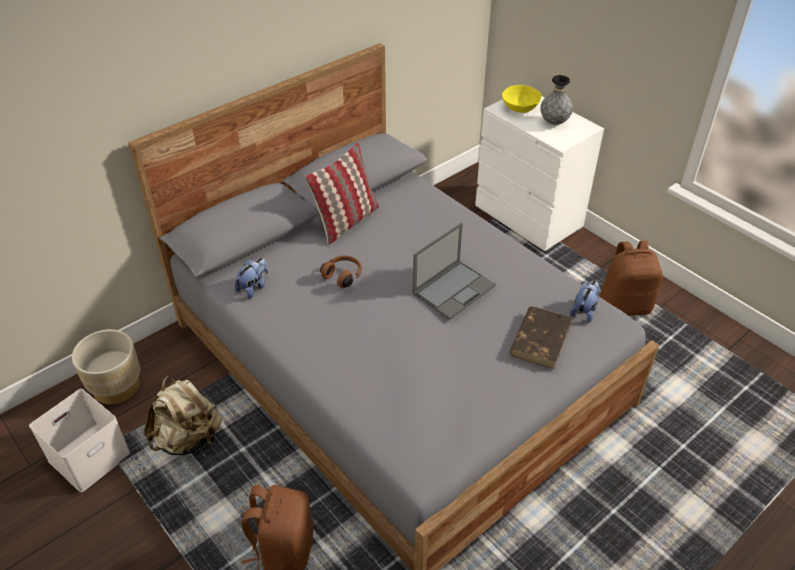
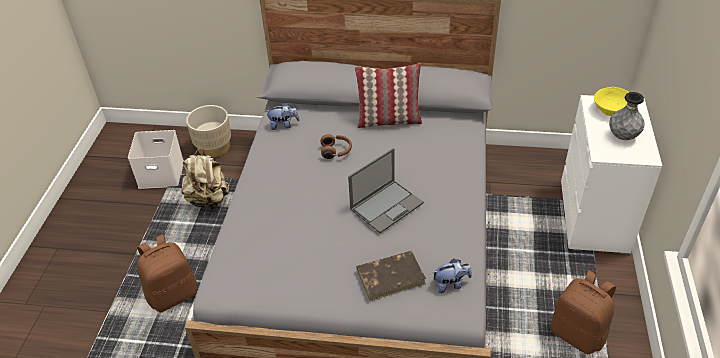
camera: 50 degrees right, 0 degrees up
(454, 289) = (387, 205): laptop -> laptop turned 45 degrees counterclockwise

